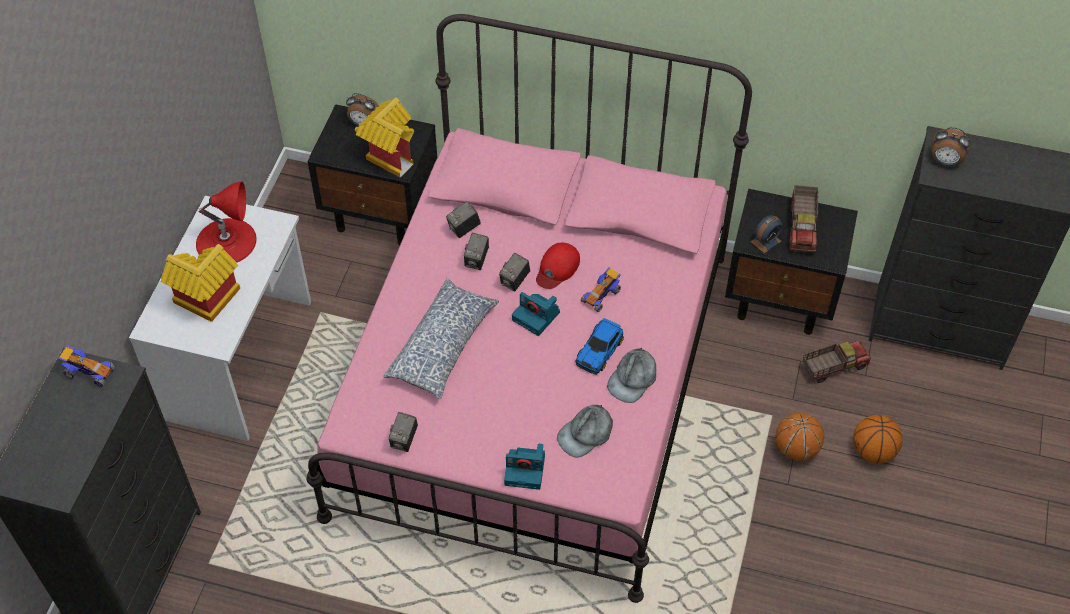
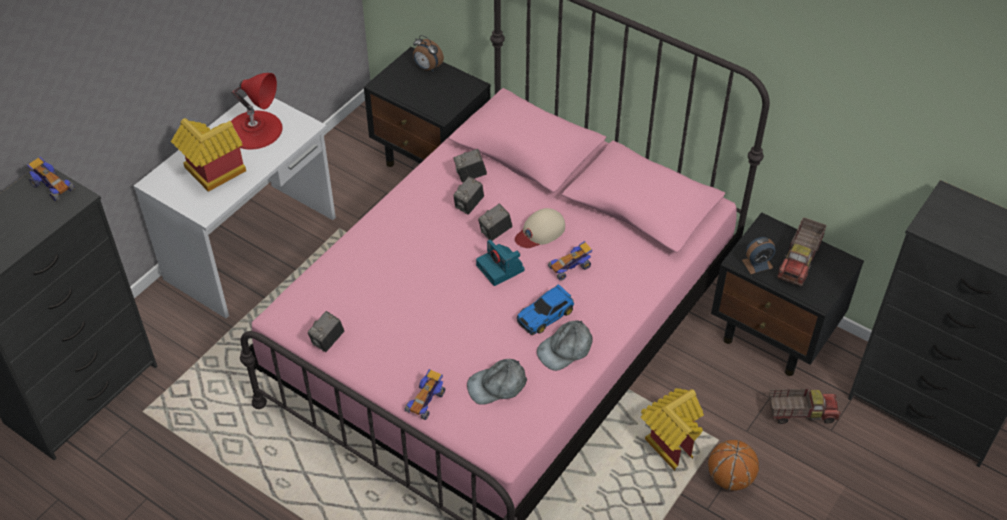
camera: 20 degrees right, 5 degrees down
(388, 154) = (437, 99): toy house -> toy house (669, 441)
(444, 346) = (403, 270): pillow -> none
(526, 470) = (425, 401): camera -> toy car
(557, 268) = (540, 232): red cap -> beige cap
(873, 451) = (808, 505): basketball -> none
(945, 161) = (943, 217): alarm clock -> none

